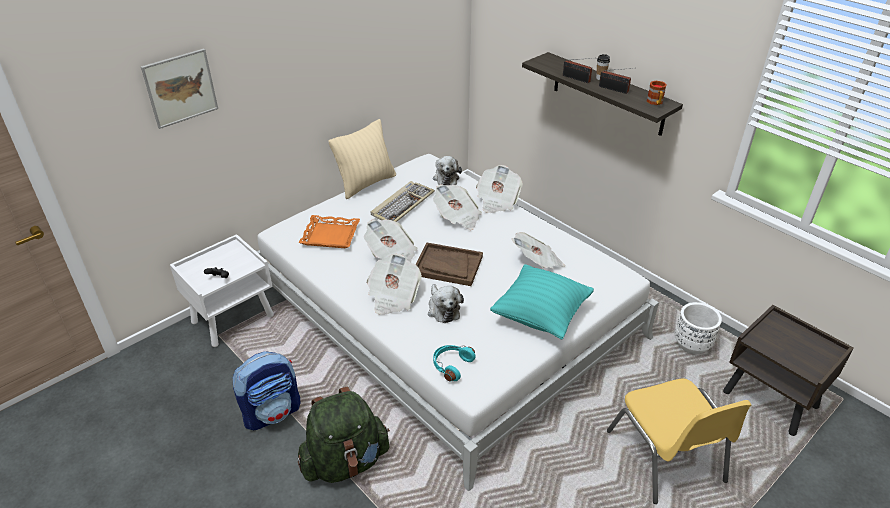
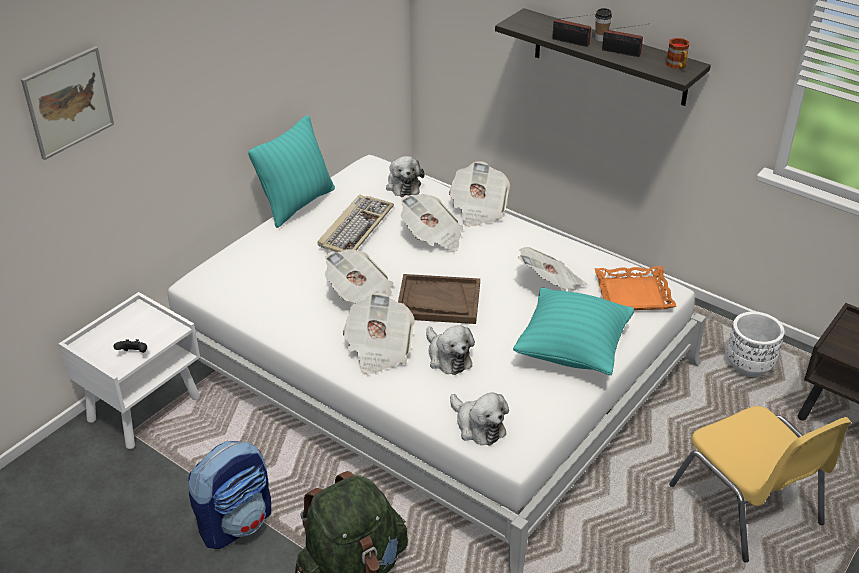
camera: 10 degrees left, 0 degrees up
(330, 236) = (270, 280): orange tray -> orange tray (633, 294)
(366, 184) = (297, 204): beige pillow -> turquoise pillow
(451, 365) = (478, 426): turquoise headphones -> plush toy

